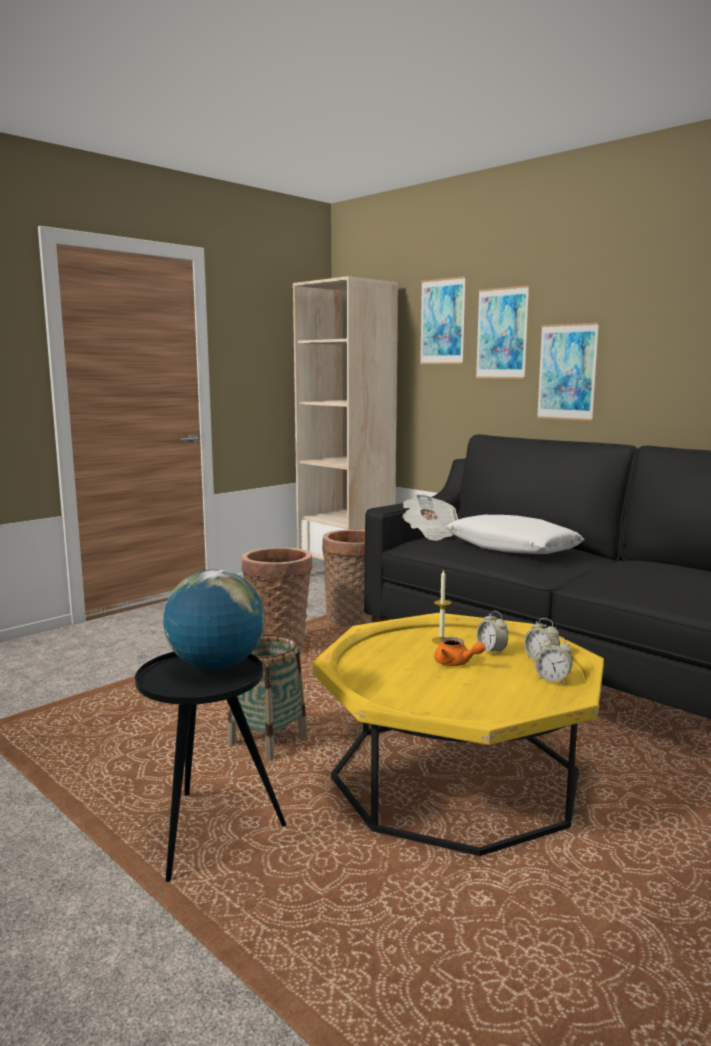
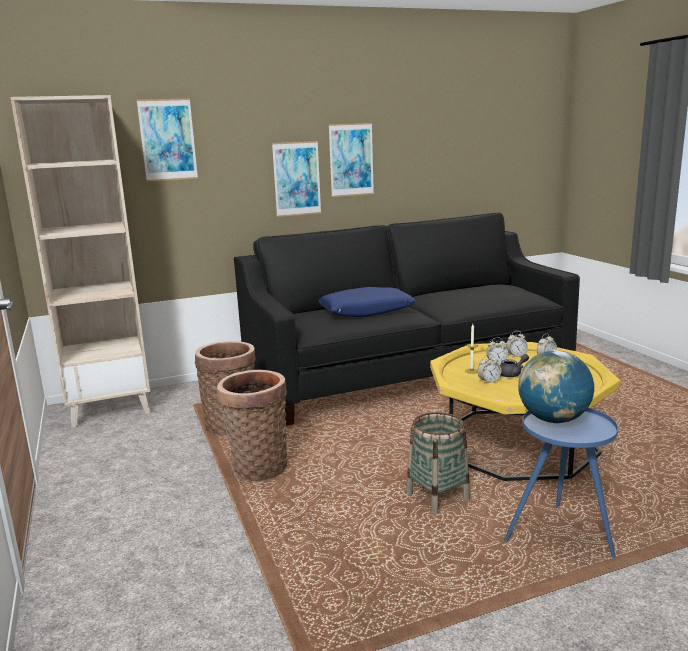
camera: 65 degrees left, 5 degrees up
(207, 835) = (561, 537): black side table -> blue side table
(412, 653) = (489, 381): none -> alarm clock
(430, 533) = (300, 322): newspaper -> none
(456, 663) = (512, 374): orange teapot -> grey teapot
(502, 333) = (234, 150): picture -> picture (351, 160)
(512, 548) = (366, 311): white pillow -> blue pillow

